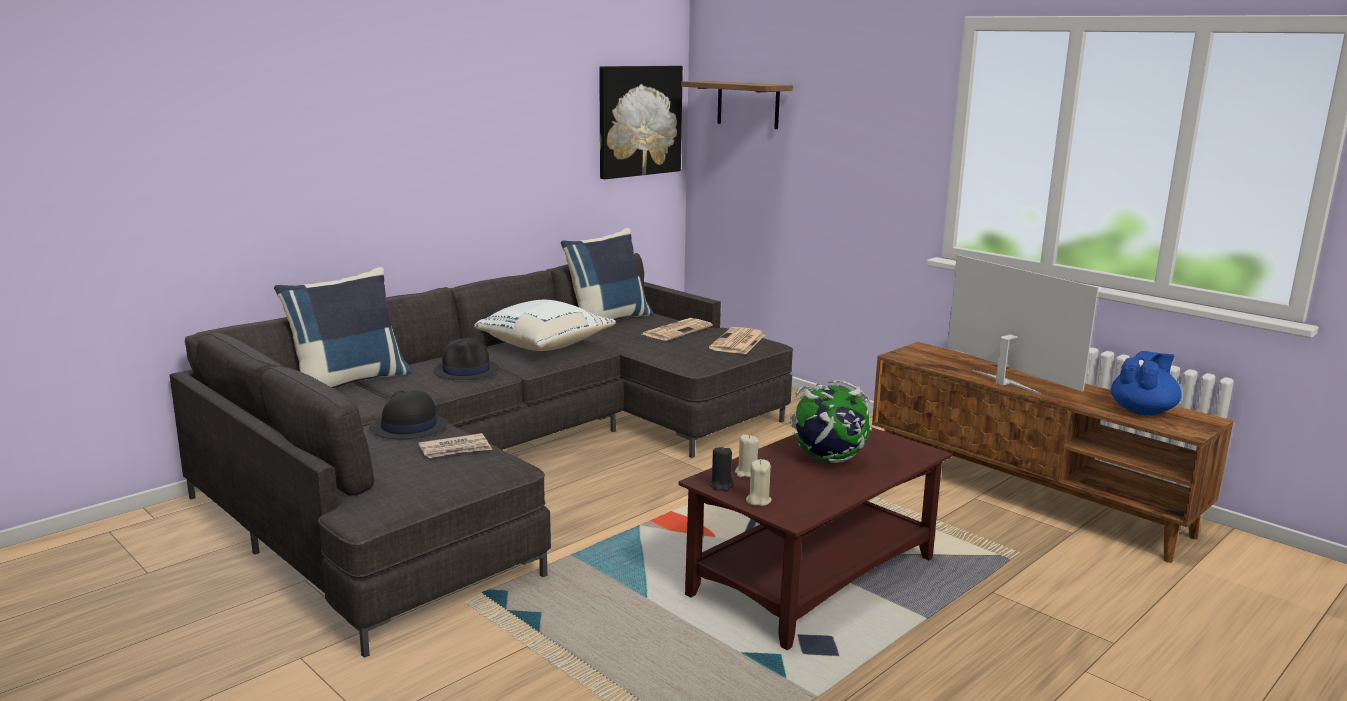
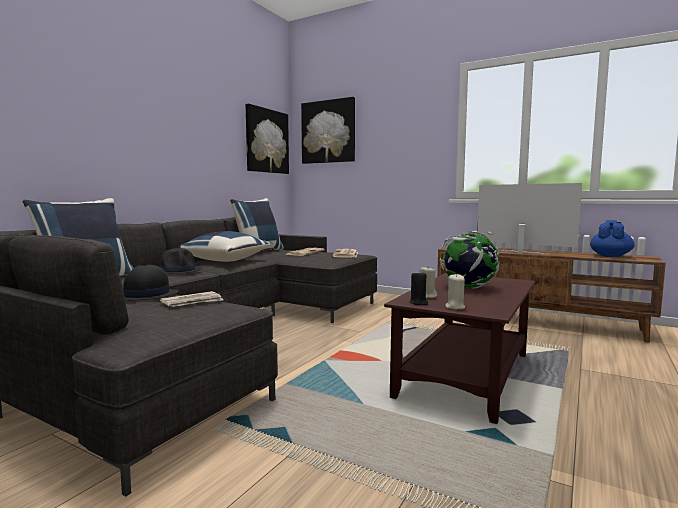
camera: 15 degrees left, 10 degrees down
(543, 345) = (225, 260): white pillow -> blue pillow
(748, 104) = (328, 132): shelf -> picture

